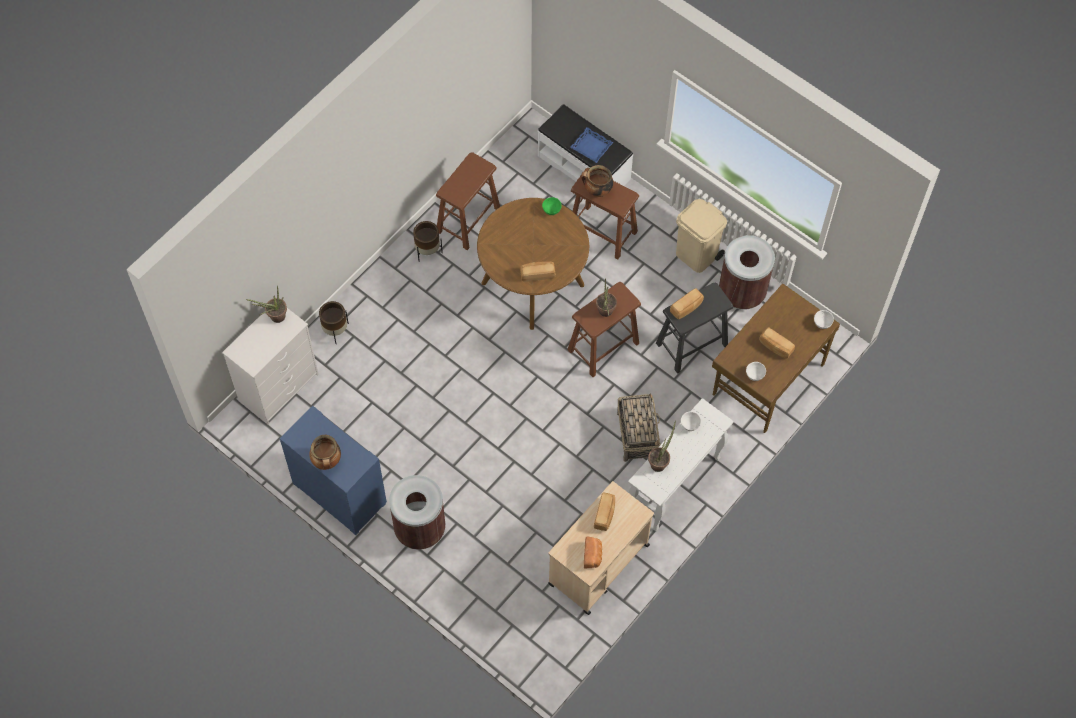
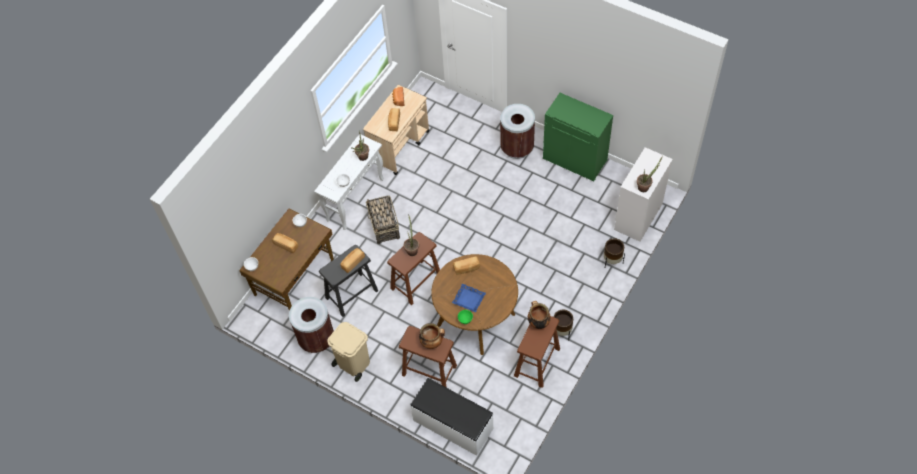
camera: 175 degrees right, 5 degrees down
(327, 461) = (577, 107): cooking pot -> cooking pot (538, 322)
(338, 493) = (575, 159): blue cabinet -> green cabinet
(591, 147) = (445, 402): blue tray -> blue tray (468, 299)

